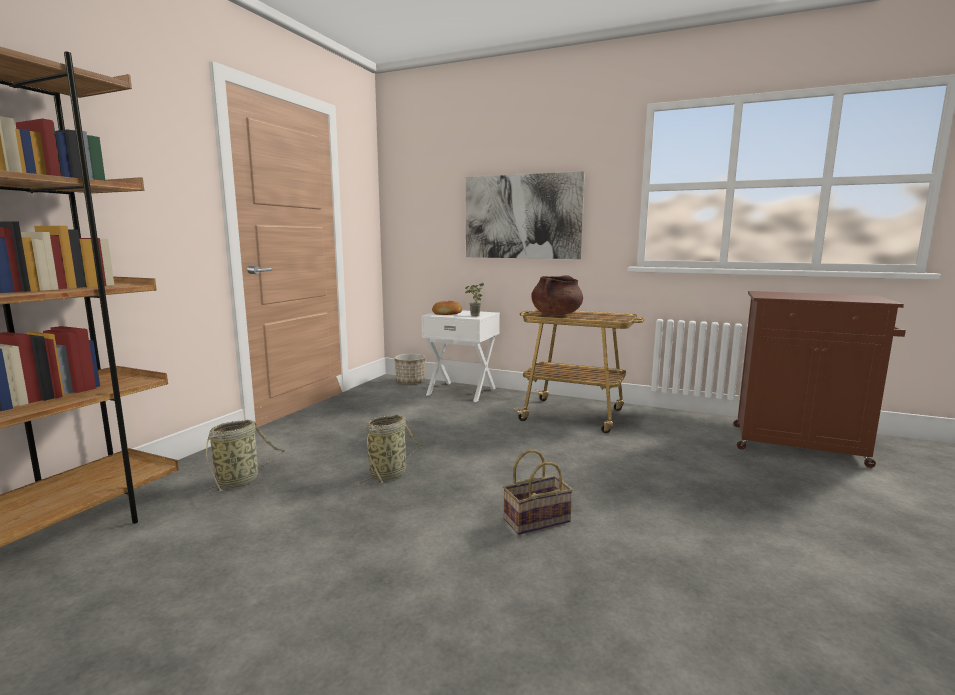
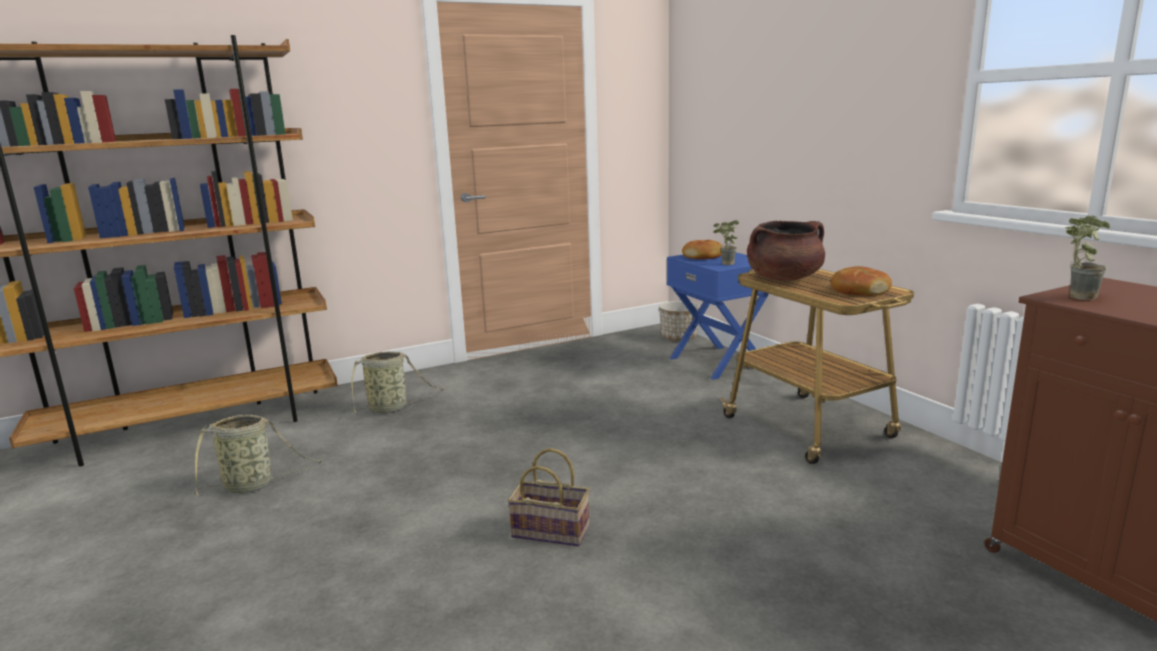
camera: 40 degrees right, 5 degrees up
(390, 474) = (501, 438): basket -> basket (253, 486)
(462, 391) = (718, 362): white nightstand -> blue nightstand
(522, 217) = (808, 124): picture -> none
(609, 316) = (859, 291): none -> bread
(770, 296) = (1074, 296): none -> potted plant

